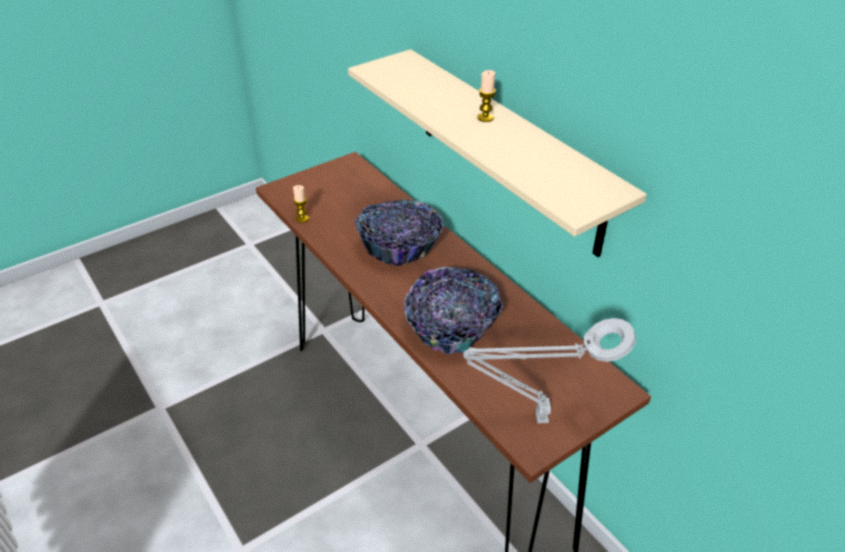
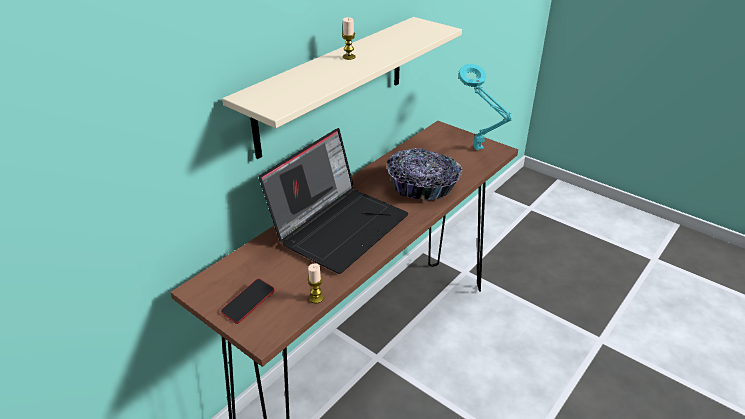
camera: 105 degrees left, 5 degrees down
(318, 185) = (248, 303): none -> phone
(400, 246) = (339, 226): bowl -> laptop
(536, 419) = (479, 150): grey table lamp -> turquoise table lamp

